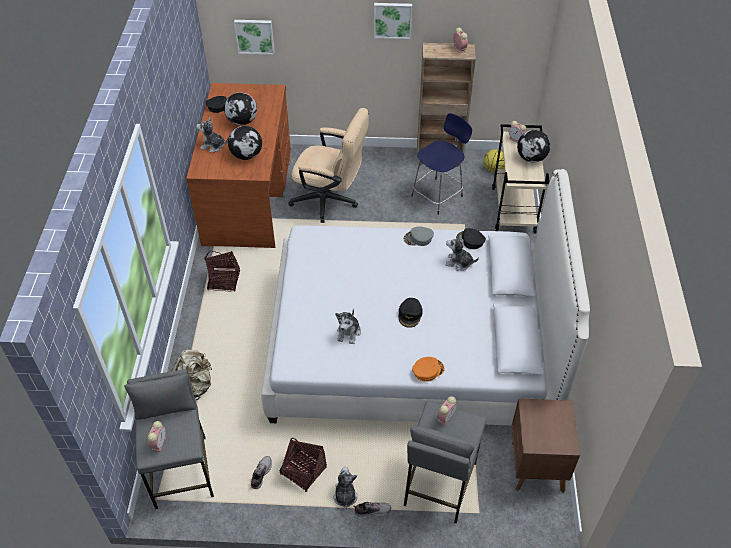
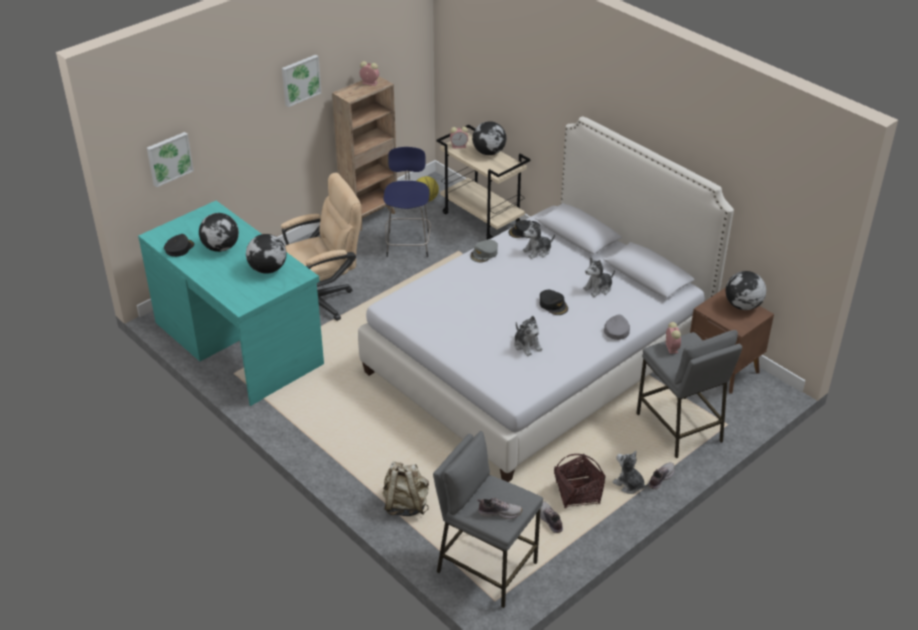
camera: 45 degrees left, 10 degrees down
(159, 442) = (499, 512): alarm clock -> shoe
(213, 146) = (224, 280): plush toy -> plush toy (598, 288)
(224, 280) = (313, 417): basket -> none
(248, 197) = (239, 342): brown desk -> turquoise desk
(428, 370) = (616, 330): orange cap -> grey cap
(562, 427) = (742, 306): none -> globe

